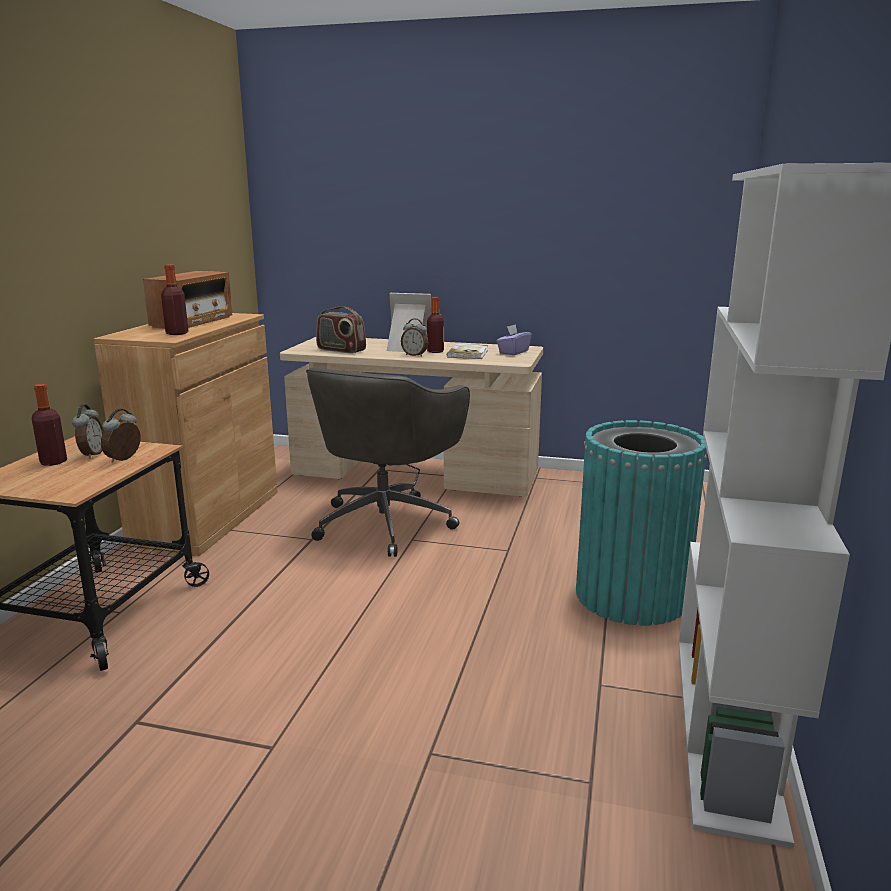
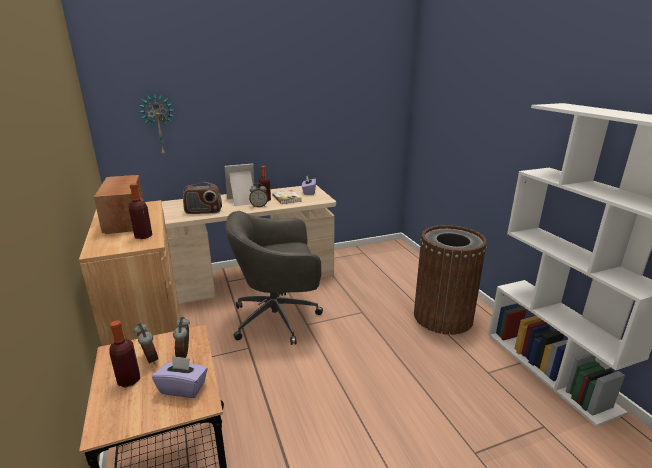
camera: 35 degrees left, 5 degrees up
(78, 479) = (183, 388): none -> purple tissue box
(327, 230) = (159, 124): none -> wall clock
(386, 522) = (278, 318): grey office chair -> grey office chair turned 90 degrees clockwise
(631, 595) = (442, 317): turquoise trash can -> brown trash can

